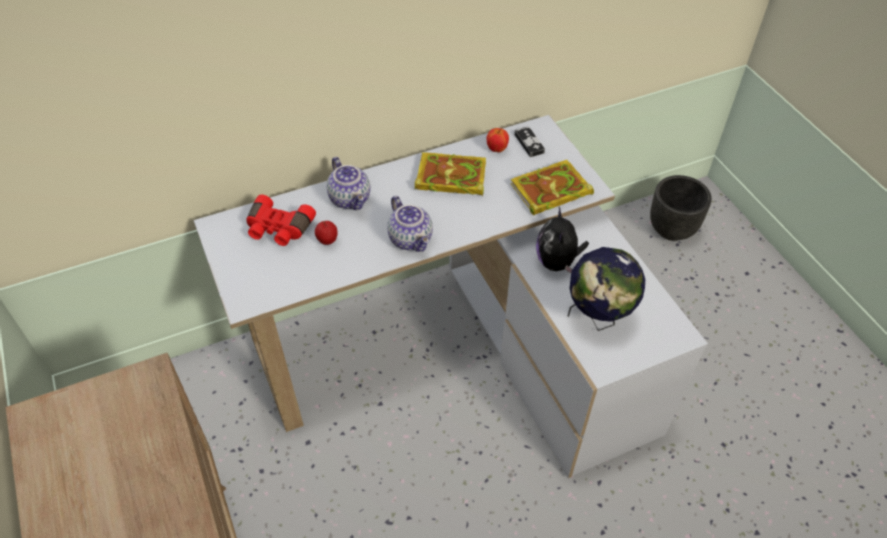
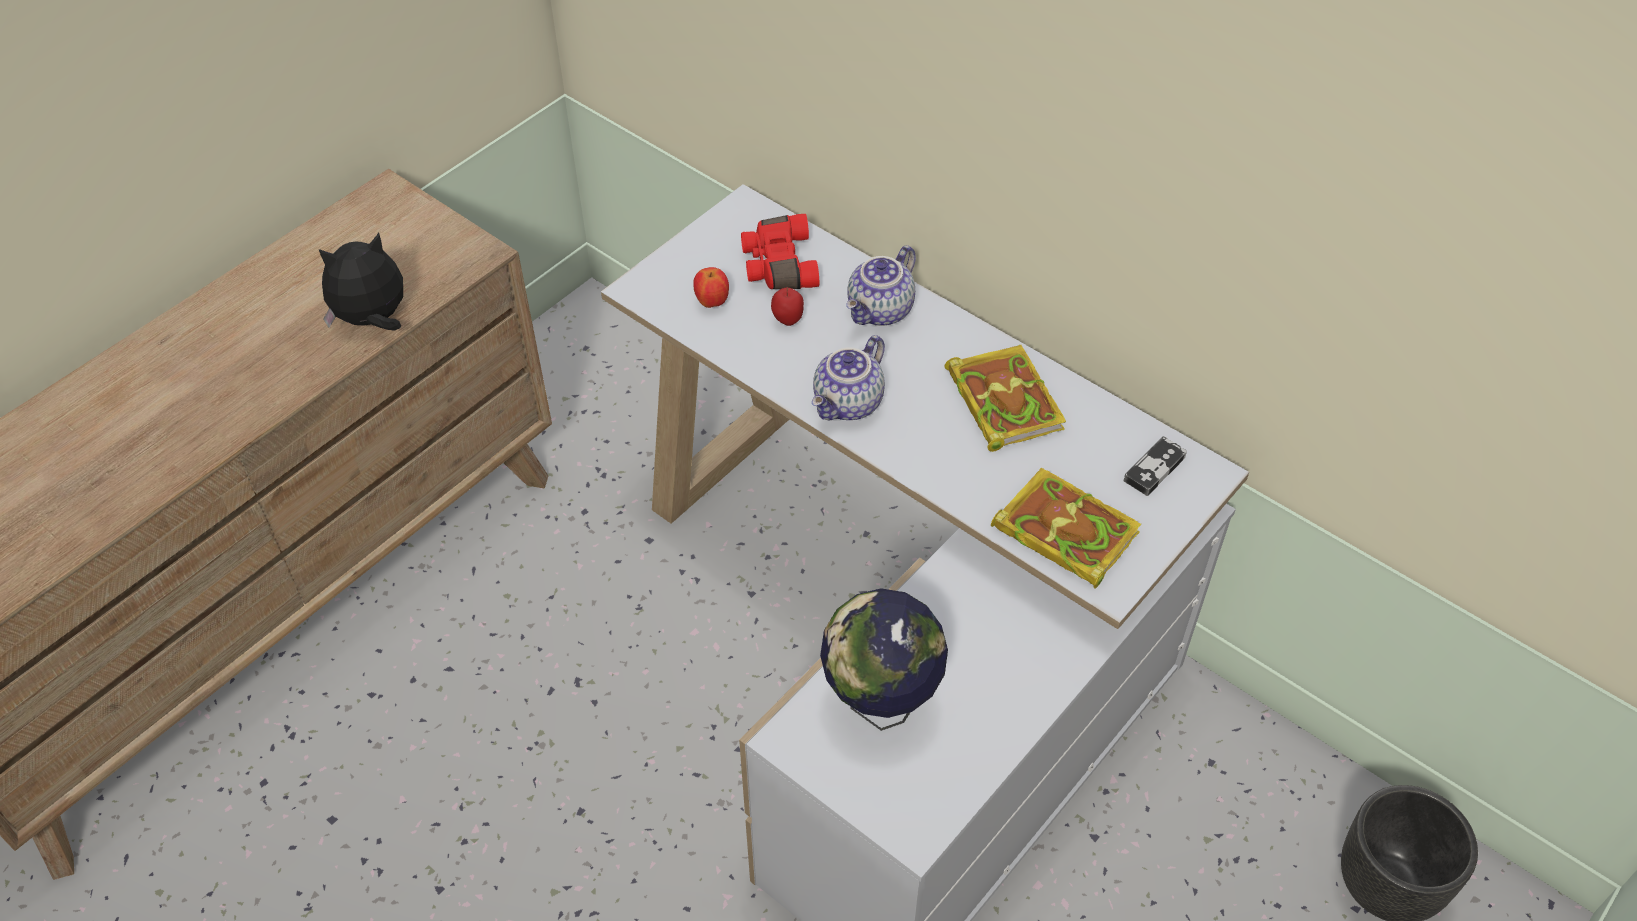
camera: 65 degrees right, 0 degrees up
(496, 149) = (1108, 433): apple -> apple (712, 302)
(557, 262) = (962, 615): plush toy -> plush toy (373, 320)

